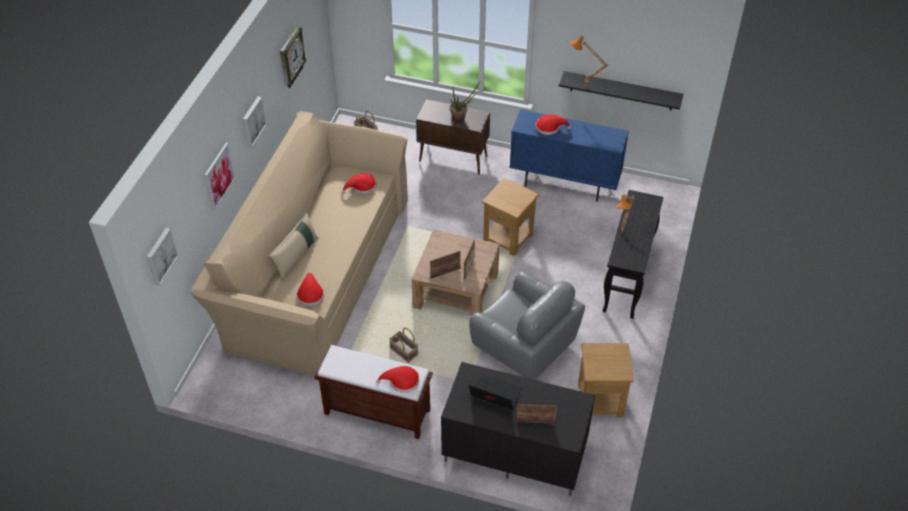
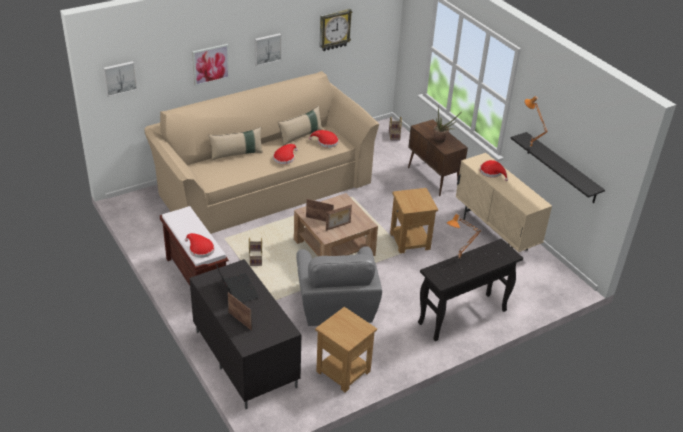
camera: 40 degrees right, 10 degrees down
(310, 294) = (217, 176): red hat -> red hat (285, 158)
(329, 195) = (300, 136): none -> beige pillow
(564, 184) = (495, 235): blue cabinet -> beige cabinet

